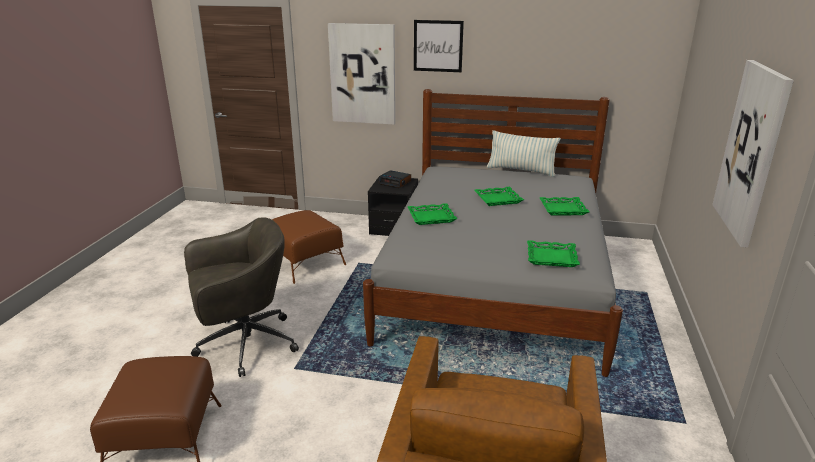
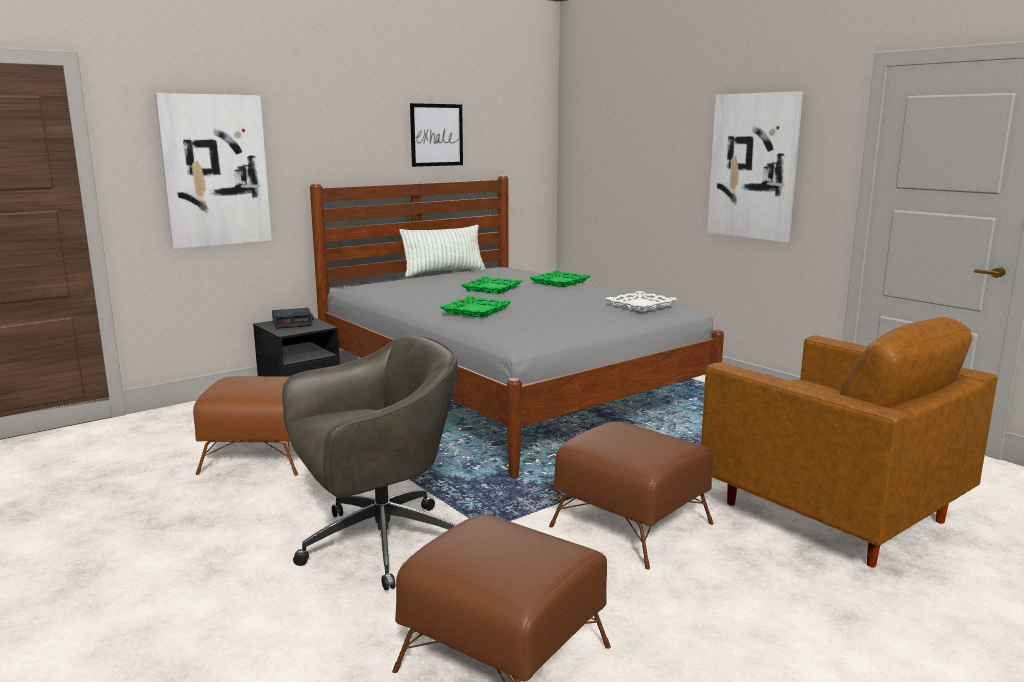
camera: 50 degrees left, 10 degrees down
(244, 344) = (377, 544): grey office chair -> grey office chair turned 45 degrees clockwise
(356, 419) = (632, 525): none -> brown ottoman
(438, 46) = (319, 125): picture -> picture (436, 135)
(551, 257) = (640, 305): green tray -> white tray

